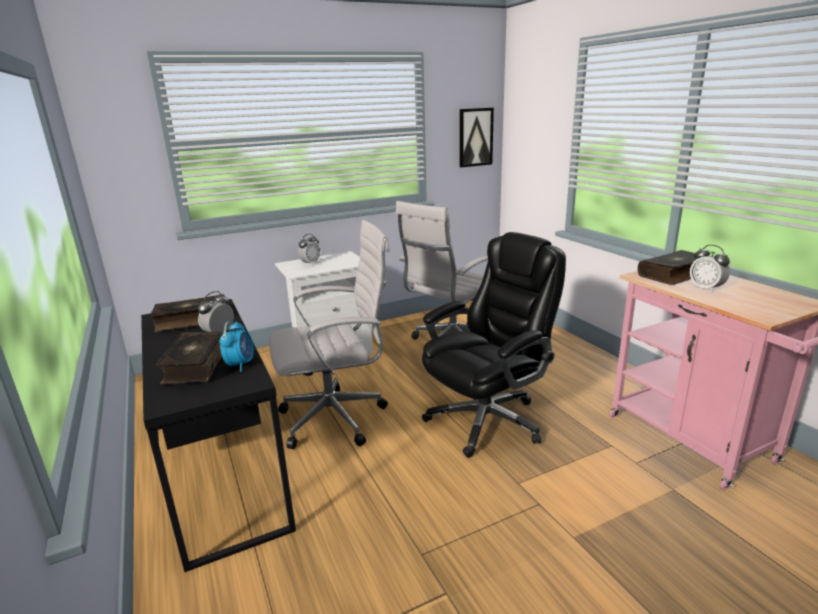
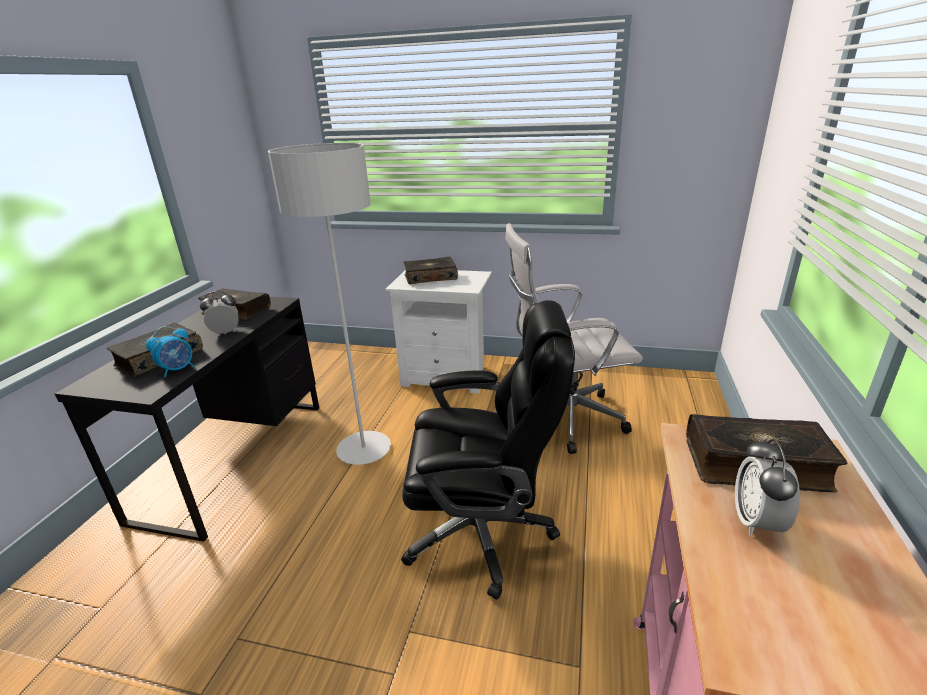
camera: 40 degrees right, 5 degrees up
(311, 263) = (430, 277): alarm clock -> book
(338, 418) = (364, 450): white office chair -> grey floor lamp
(475, 137) = (708, 142): picture -> none

